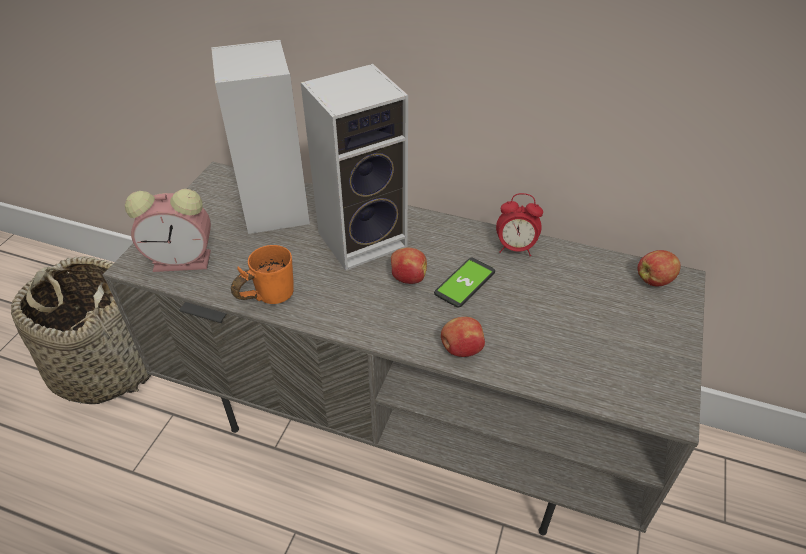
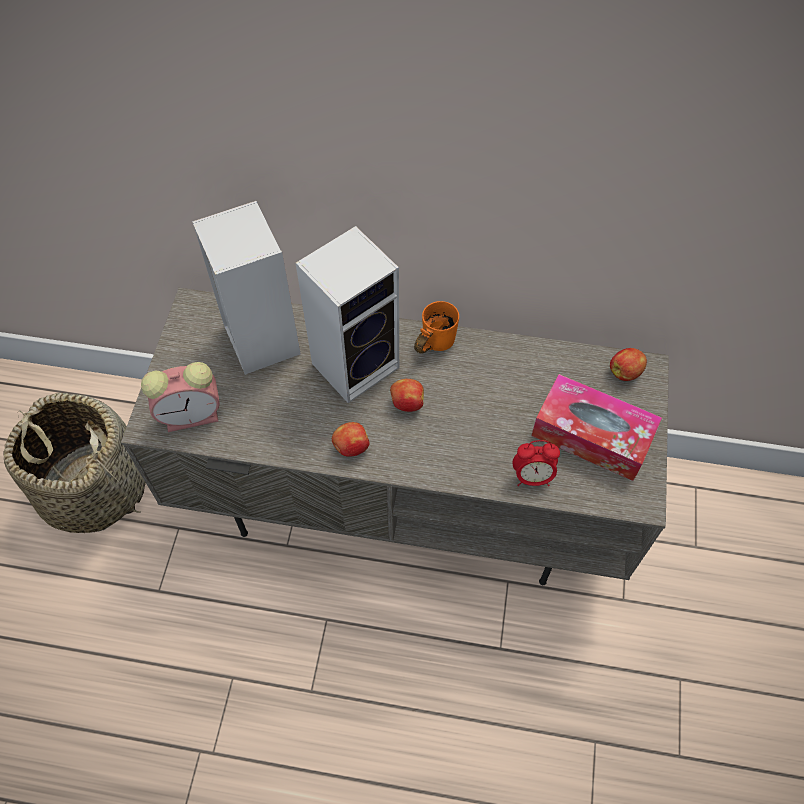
camera: 10 degrees left, 15 degrees up
(265, 295) = (282, 442): orange mug -> orange mug (431, 343)
(461, 349) = (467, 470): apple -> apple (350, 447)
(464, 283) = (459, 401): phone -> none
(515, 248) = (499, 354): alarm clock -> alarm clock (532, 477)
(611, 334) = (592, 435): none -> tissue box

